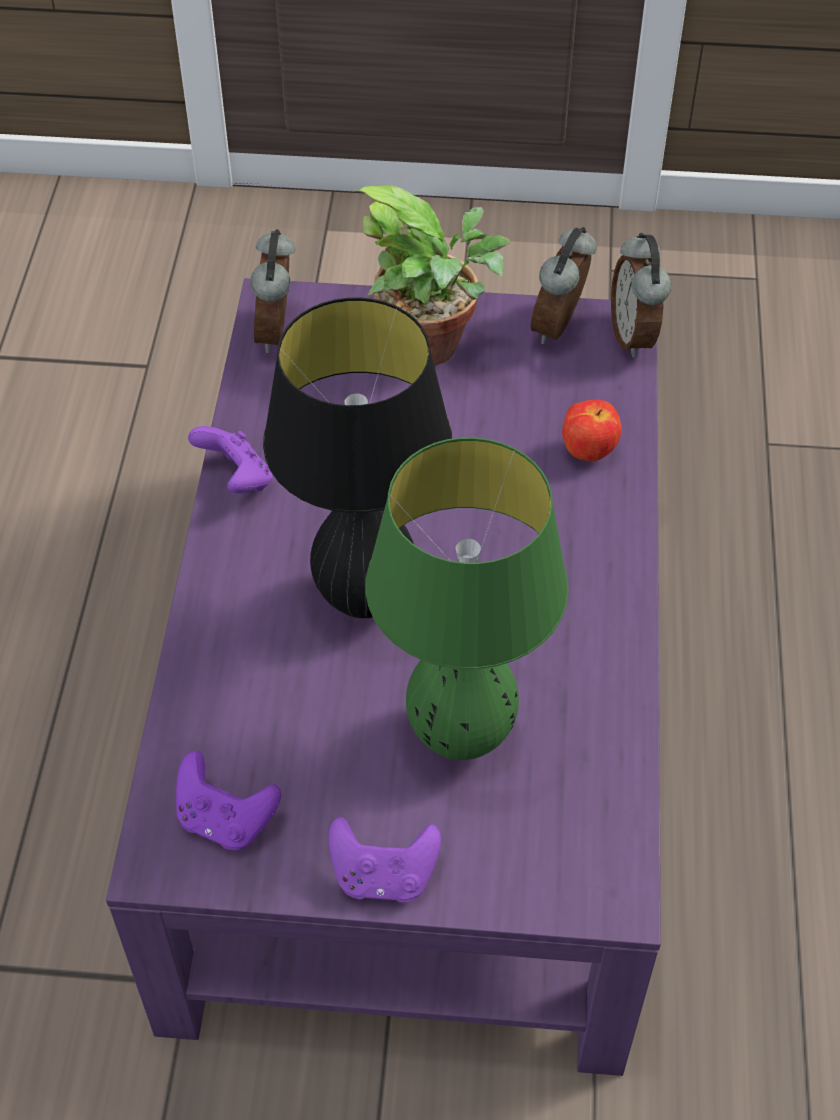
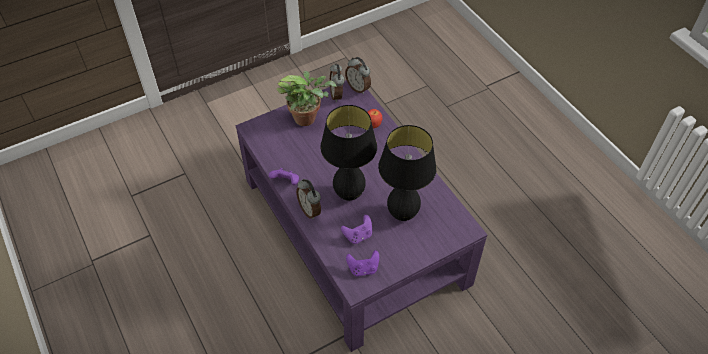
camera: 35 degrees left, 0 degrees up
(278, 332) = (260, 136): alarm clock -> alarm clock (310, 210)
(383, 876) = (413, 258): purple game controller -> purple game controller (358, 235)
(461, 737) = (403, 214): green table lamp -> black table lamp

